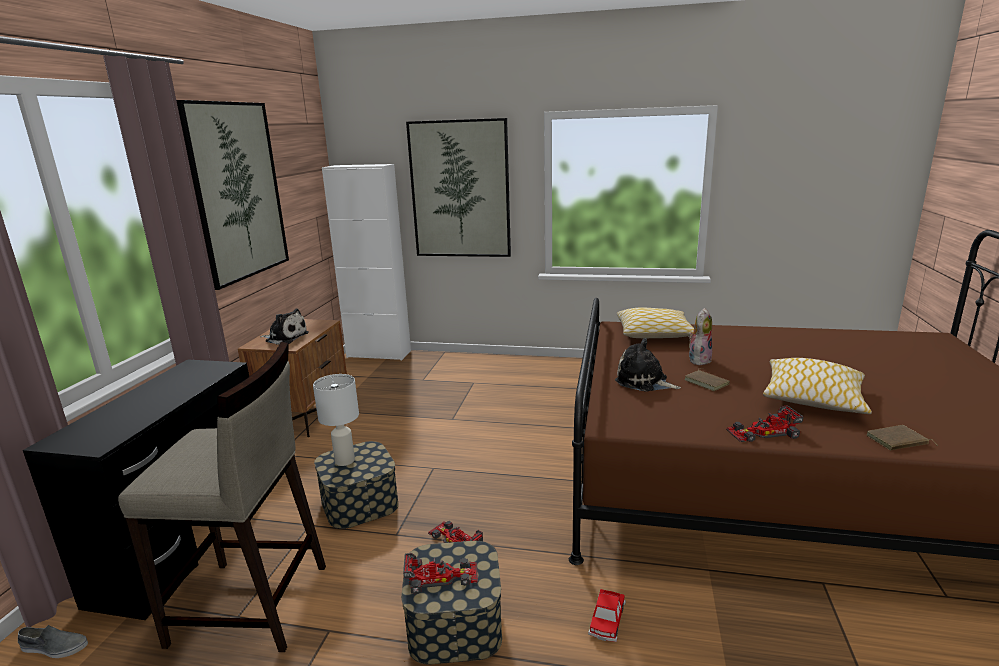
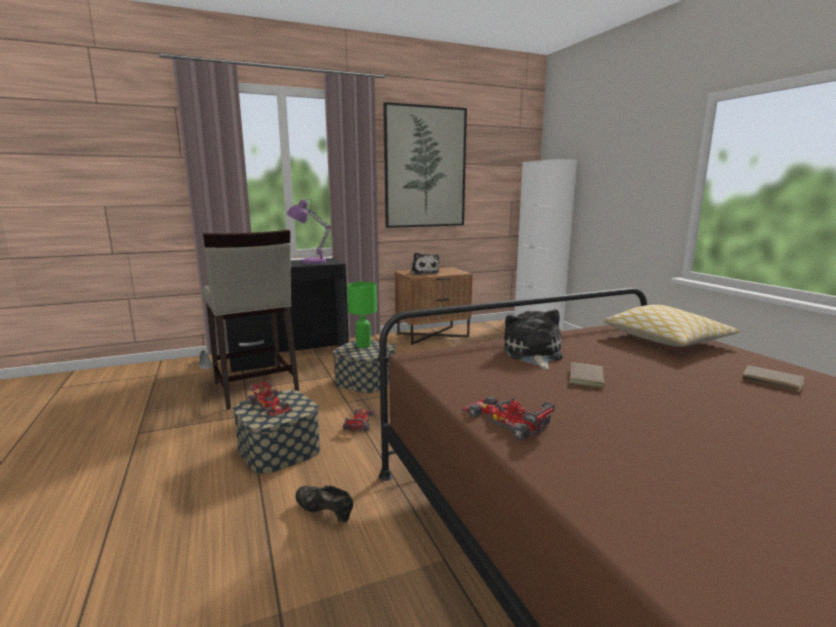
camera: 55 degrees right, 5 degrees down
(184, 379) = (310, 262): none -> purple table lamp
(345, 460) = (364, 345): white table lamp -> green table lamp
(460, 190) = (620, 183): picture -> none
(607, 620) = (324, 513): toy car -> black shoe
(698, 359) = (643, 366): plush toy -> none
(813, 398) = (667, 440): pillow -> none
(897, 441) = (631, 519): brown book -> brown book (771, 382)

